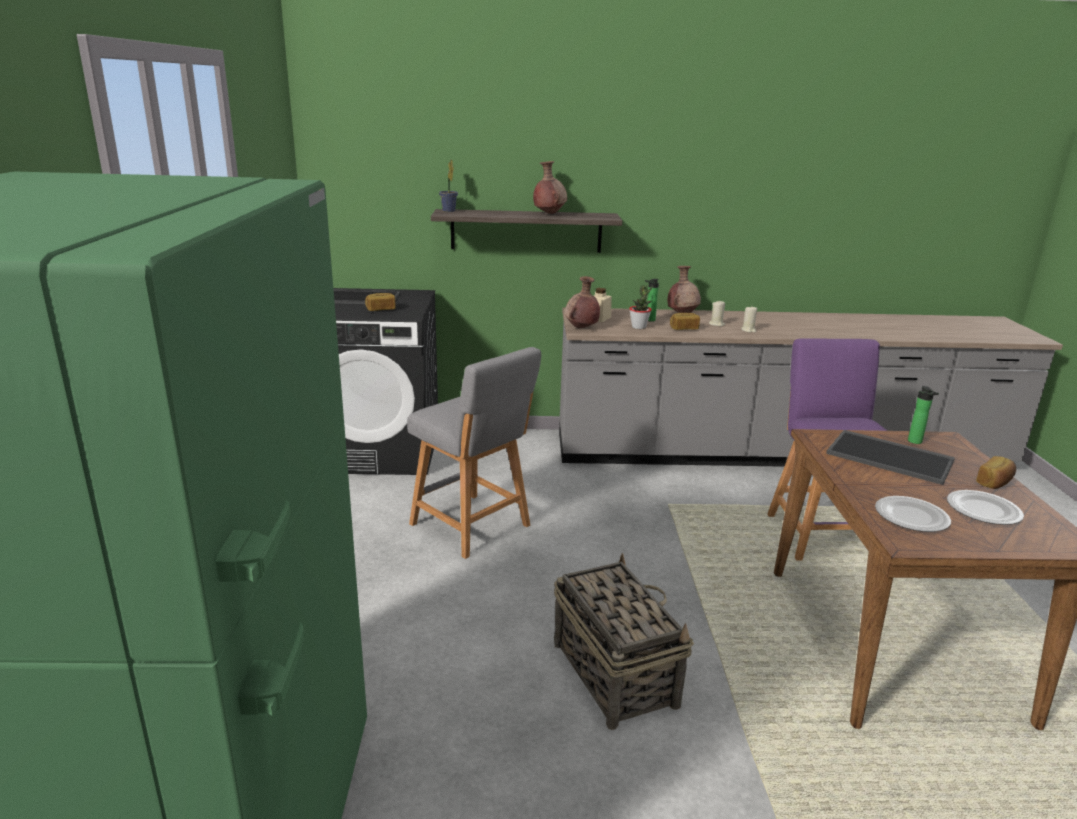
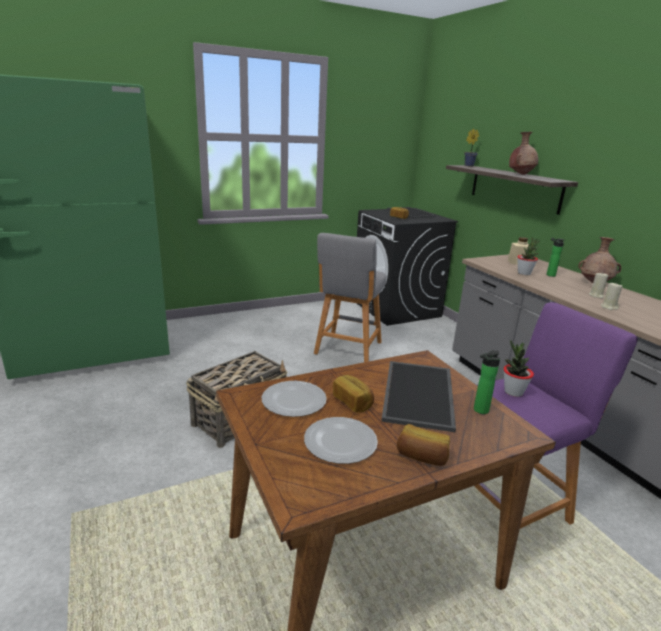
camera: 65 degrees right, 0 degrees up
(581, 328) = (483, 260): brown vase -> none
(684, 328) = (554, 286): bread -> bread (353, 402)
(840, 427) = (513, 392): none -> potted plant

